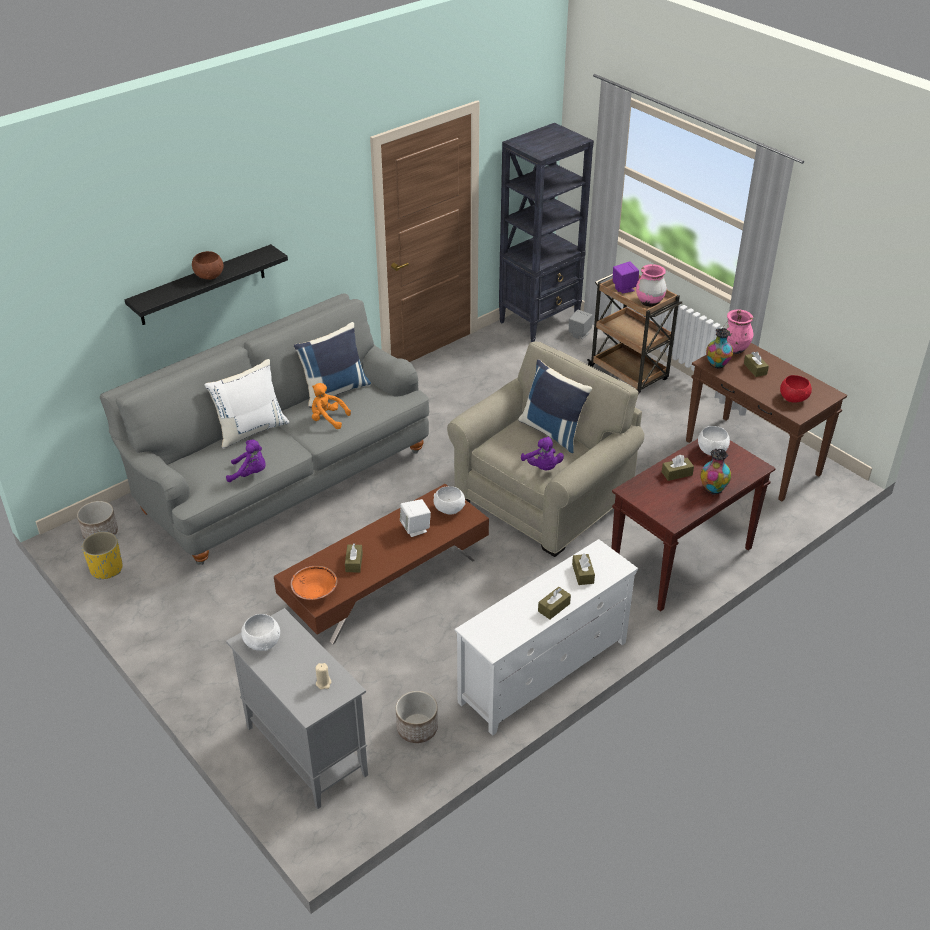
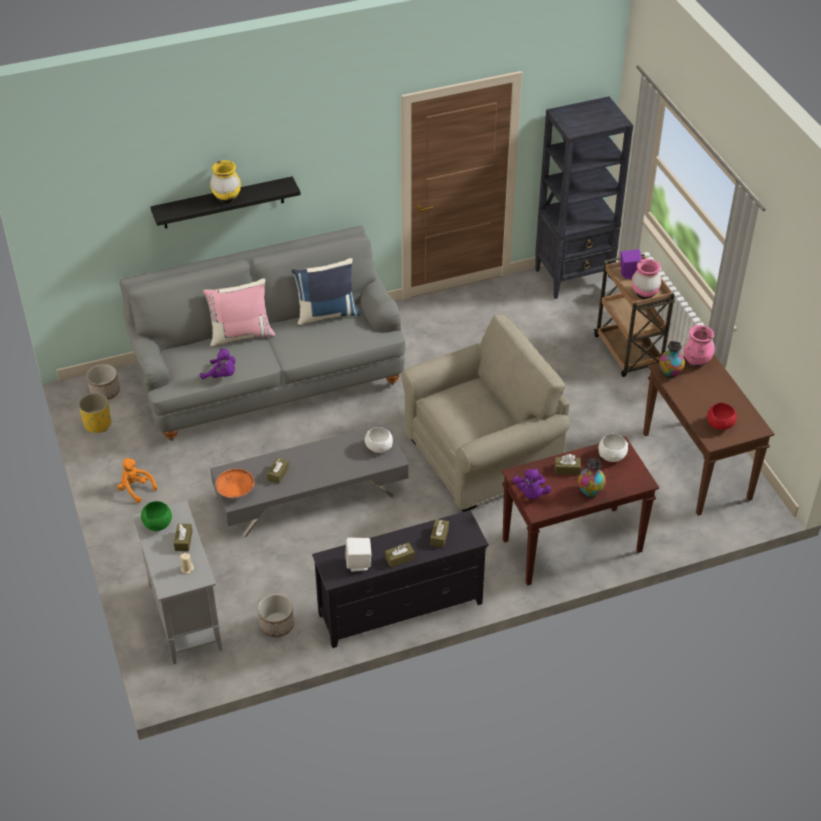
camera: 20 degrees right, 5 degrees up
(209, 276) = (226, 198): brown bowl -> yellow vase
(251, 430) = (241, 335): white pillow -> pink pillow
(262, 642) = (157, 524): white bowl -> green bowl
(327, 419) = (307, 340): orange plush toy -> orange plush toy (136, 489)
(386, 580) = (311, 494): brown coffee table -> grey coffee table
(415, 528) = (342, 457): white speaker -> white speaker (359, 563)
(542, 467) = (465, 432): purple plush toy -> purple plush toy (531, 494)
(544, 673) = (400, 609): white tv stand -> black tv stand
(553, 431) = (493, 400): blue pillow -> none
(755, 369) = (703, 386): brown tissue box -> brown tissue box (183, 541)

